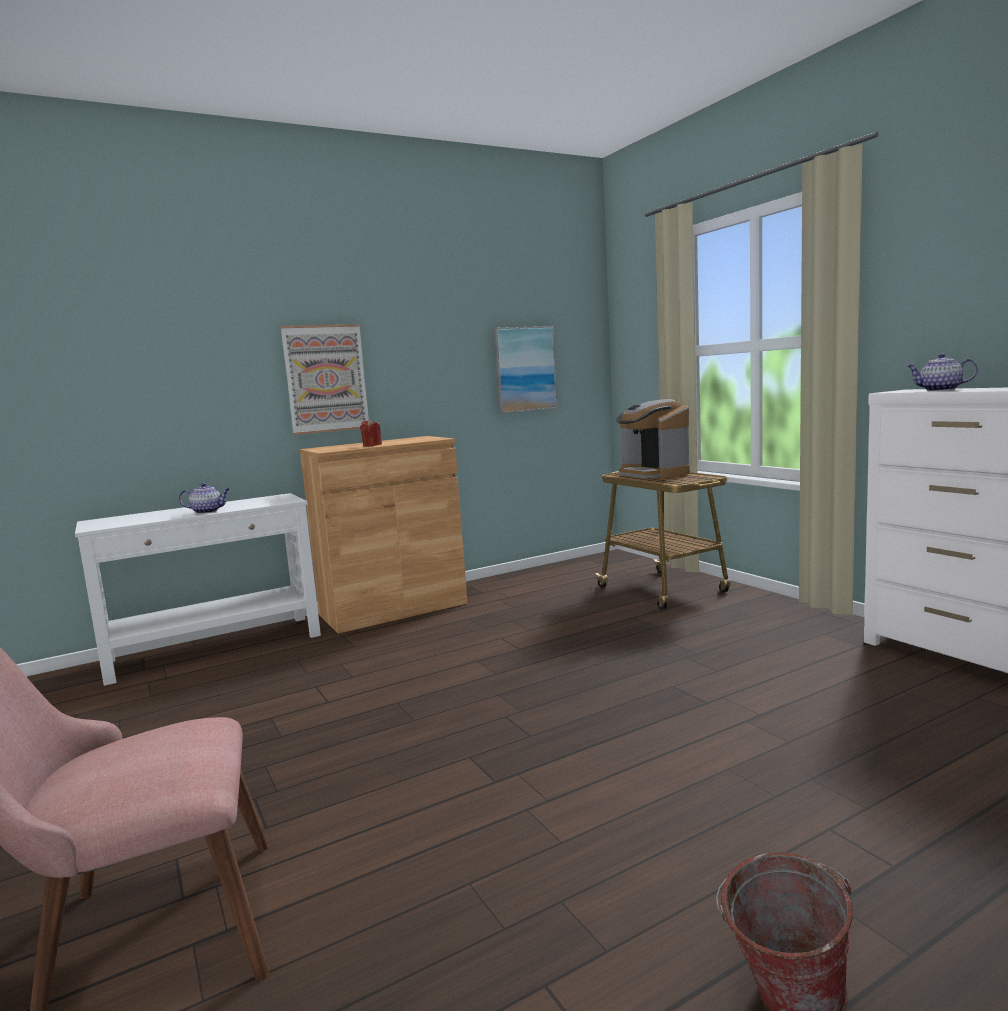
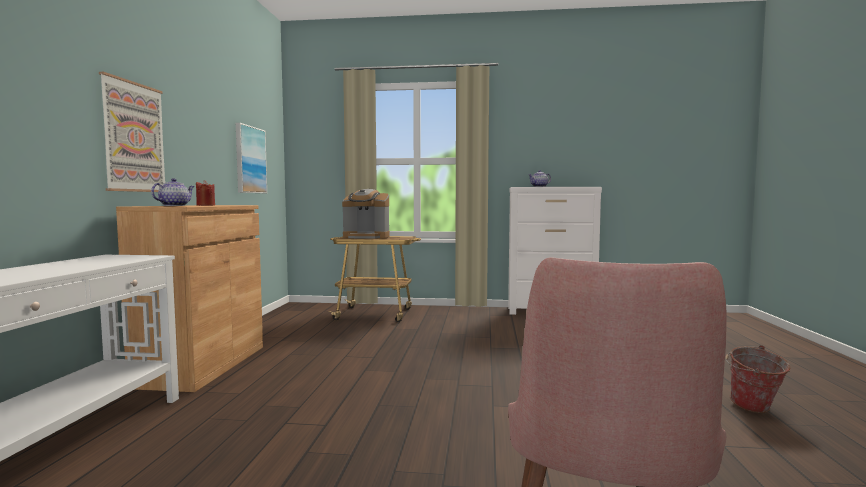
camera: 55 degrees left, 5 degrees down
(208, 511) = (80, 267): teapot -> teapot (175, 206)

